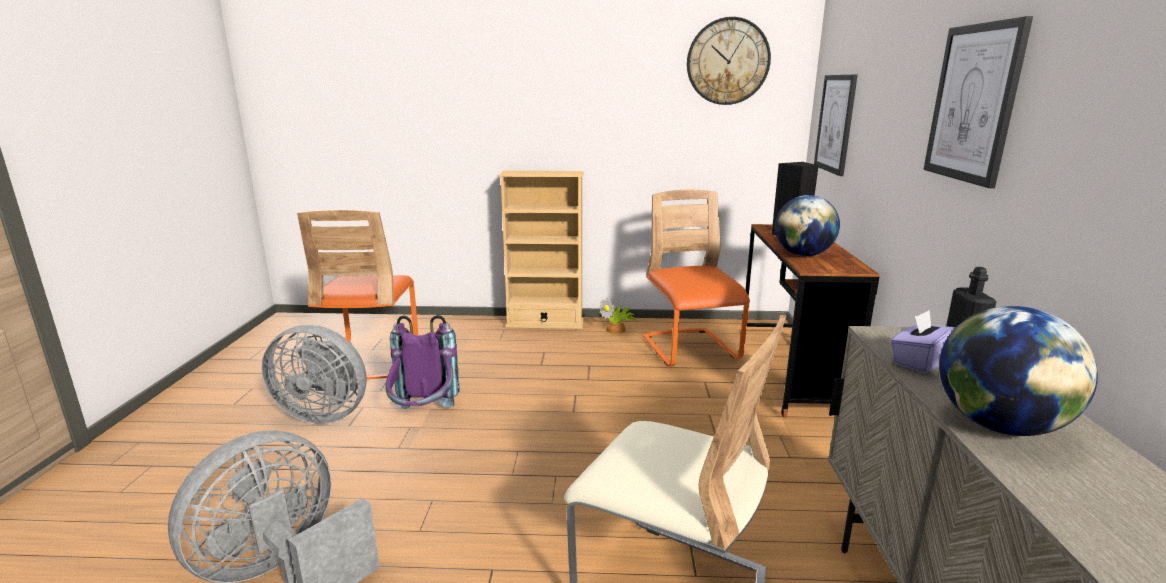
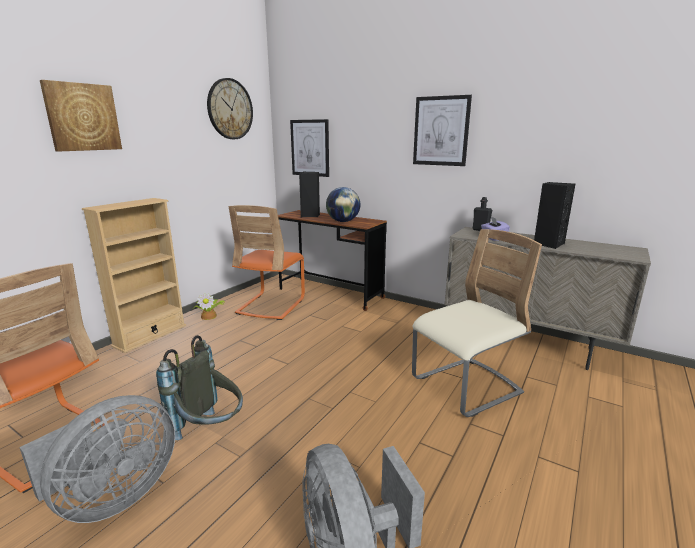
camera: 60 degrees left, 0 degrees up
(424, 417) = (210, 431): purple backpack -> grey backpack
(523, 79) = (82, 117): none -> picture
(690, 349) = (271, 305): orange chair -> orange chair turned 90 degrees counterclockwise
(999, 426) = (548, 244): globe -> black speaker

